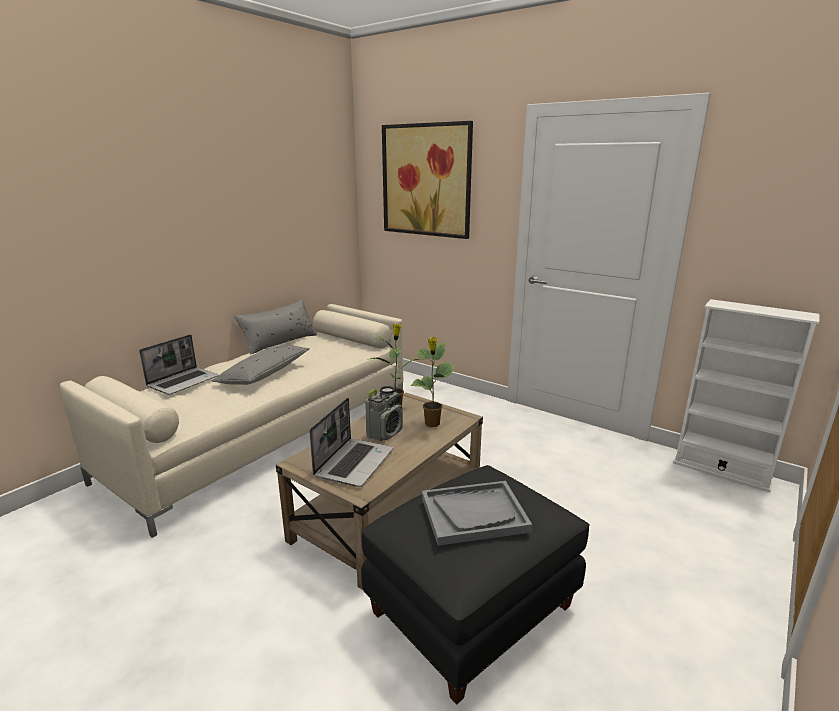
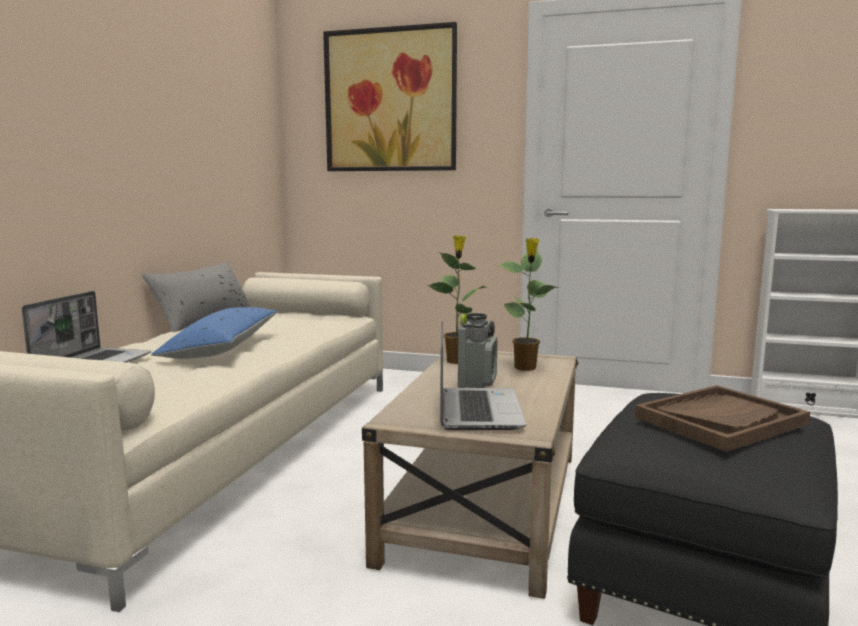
camera: 20 degrees left, 10 degrees down
(264, 374) = (222, 348): grey pillow -> blue pillow
(474, 514) = (720, 420): grey tray -> brown tray

